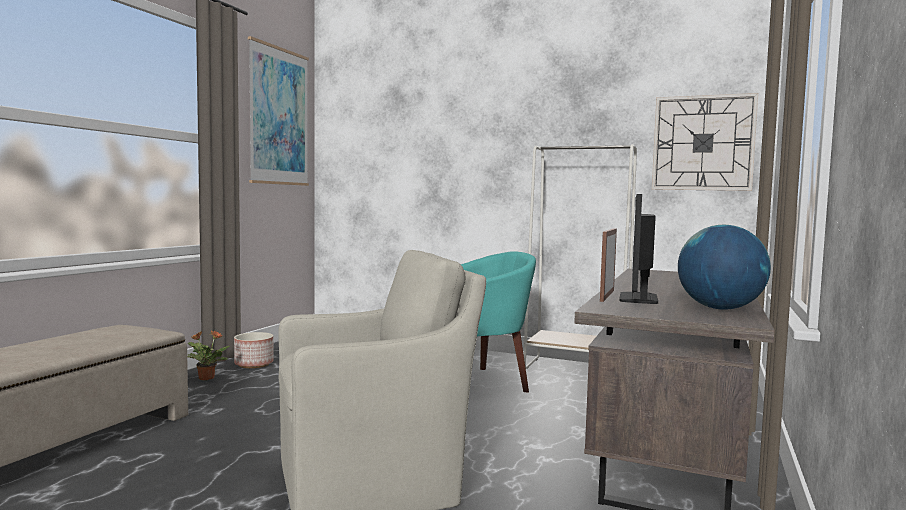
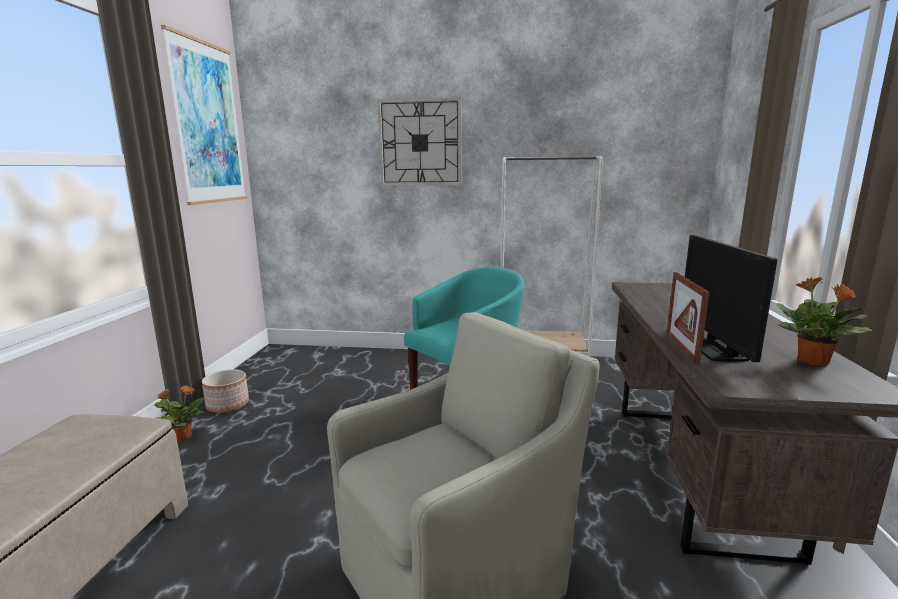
camera: 15 degrees left, 10 degrees up
(703, 143) = (654, 152): wall clock -> wall clock (420, 143)
(719, 308) = (813, 362): globe -> potted plant

